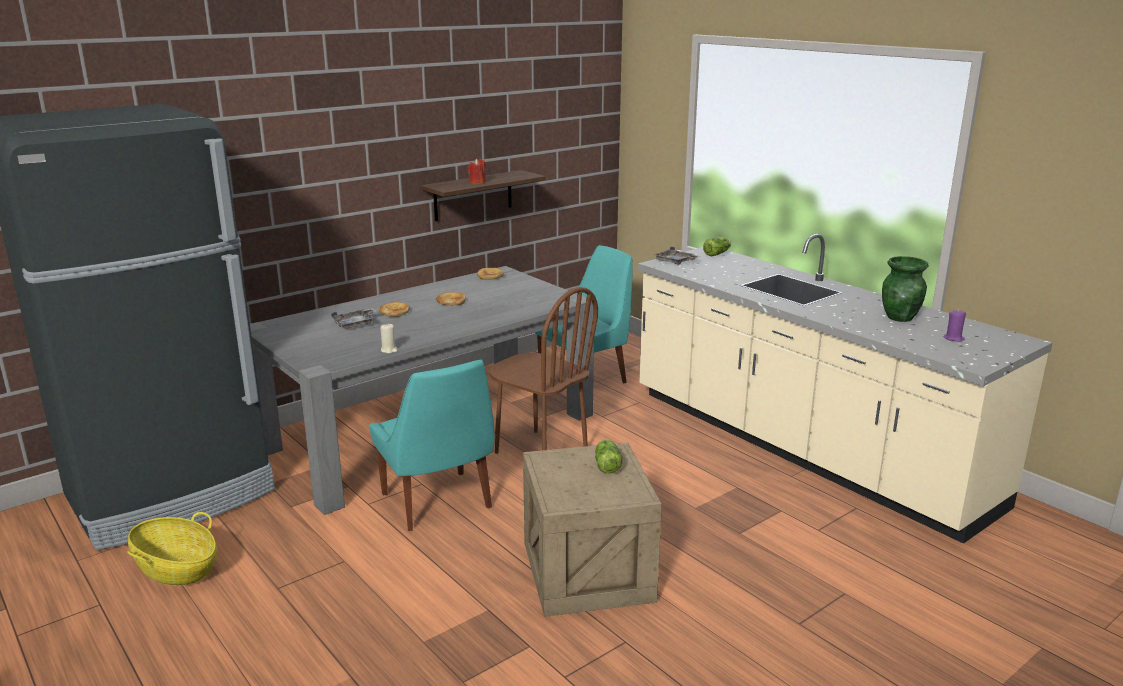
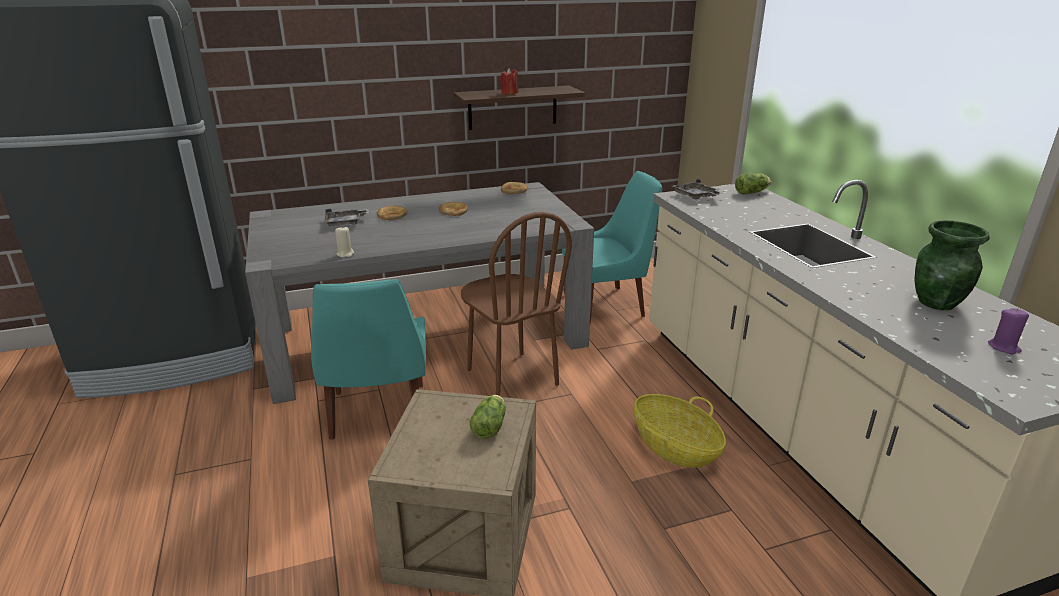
camera: 20 degrees right, 5 degrees up
(176, 569) = (117, 432): basket -> basket (674, 448)

